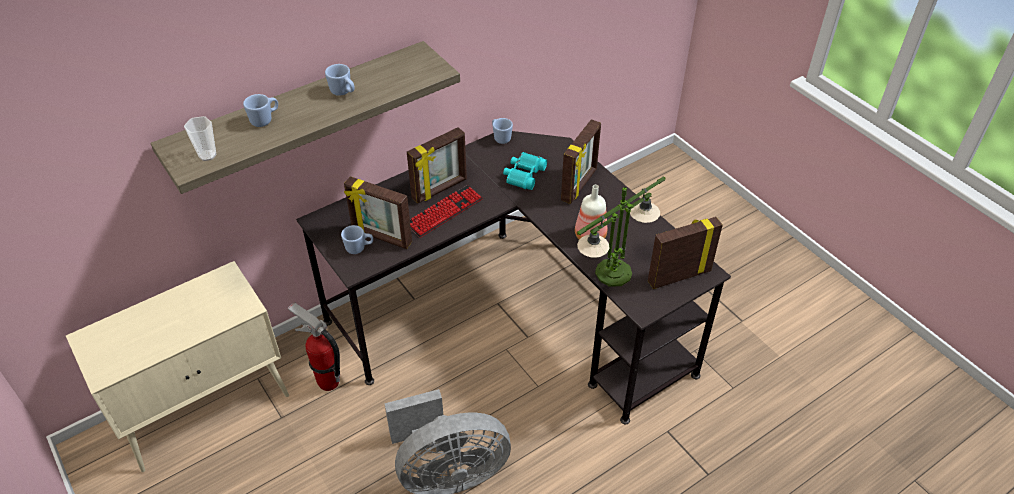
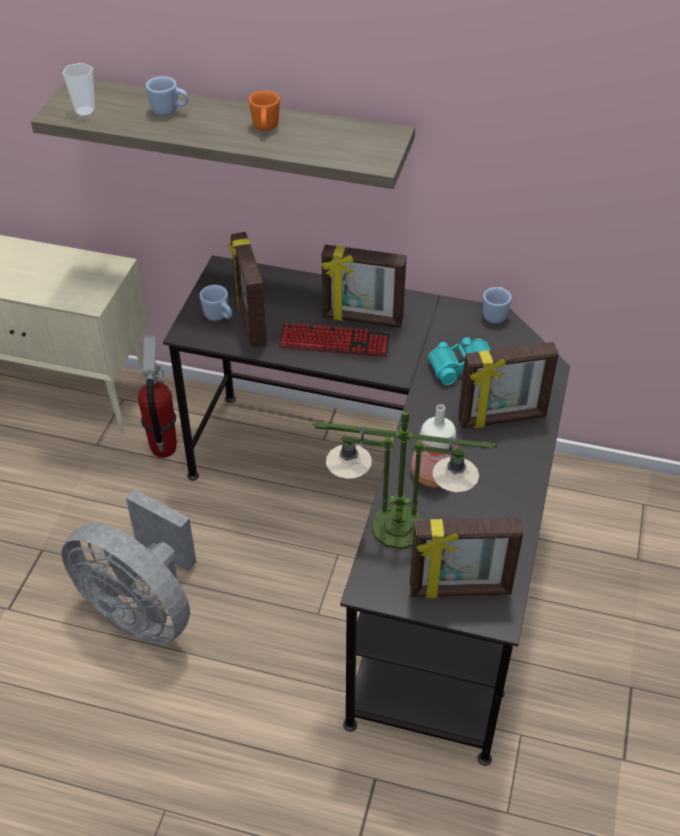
camera: 50 degrees right, 0 degrees up
(343, 92) = (265, 128): blue mug -> orange mug
(678, 275) = (460, 590): picture frame -> picture frame turned 150 degrees clockwise

